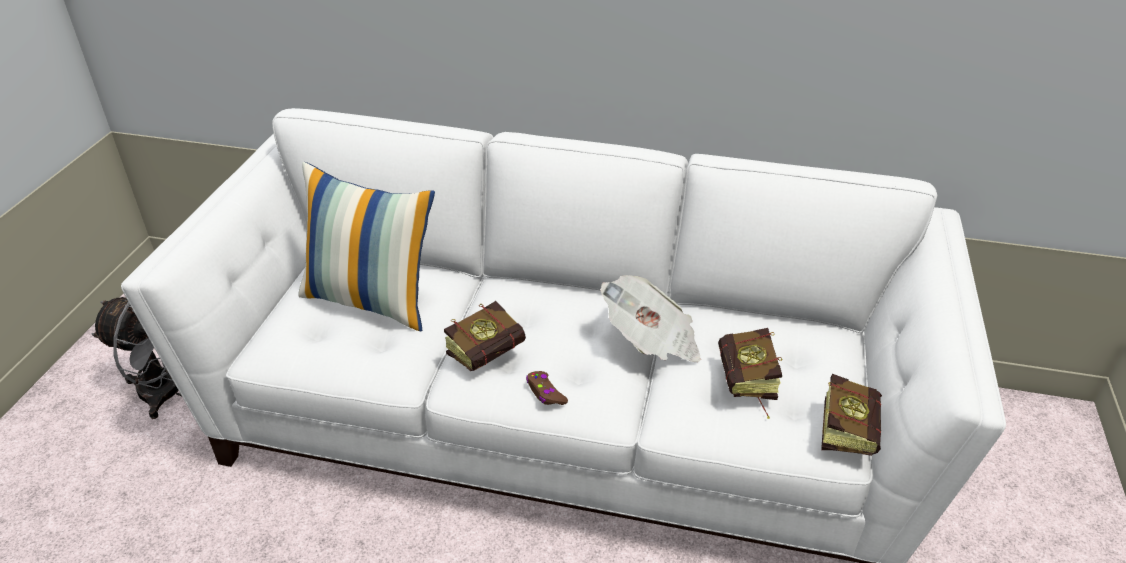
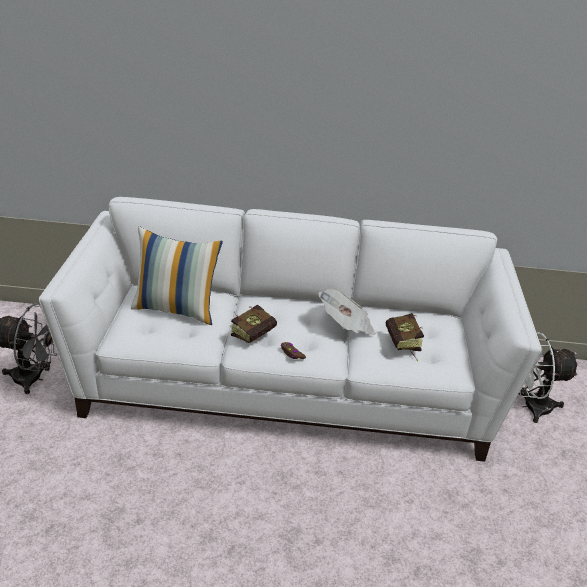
camera: 10 degrees left, 5 degrees down
(847, 427) = (459, 363): book -> none
(982, 489) = (530, 407): none -> white fan

